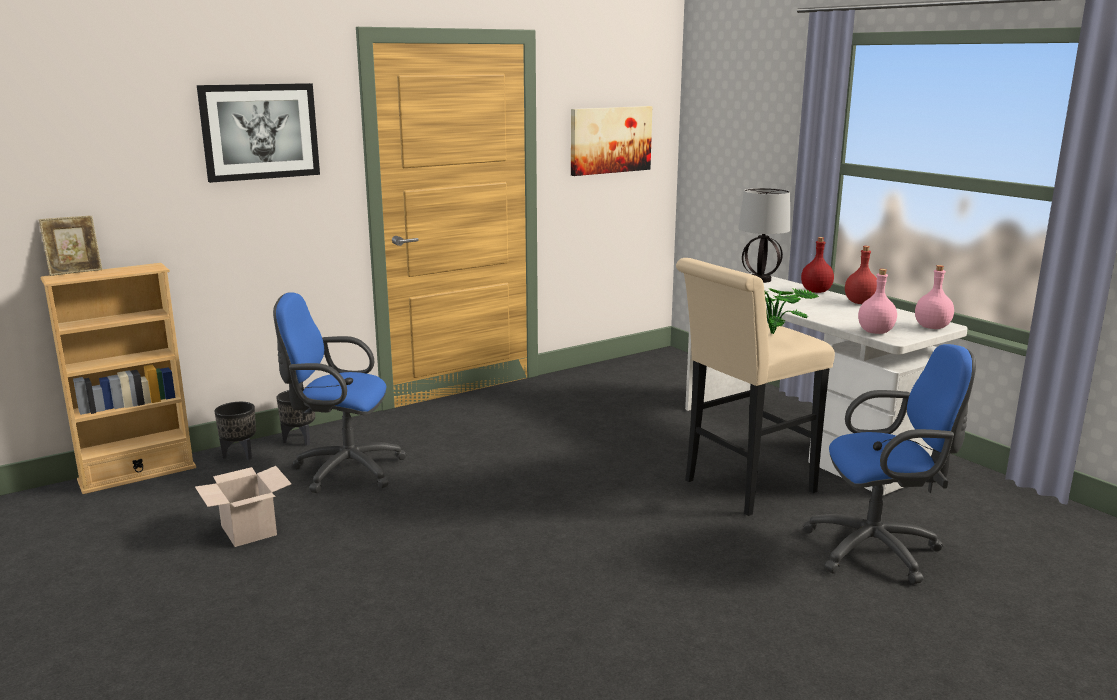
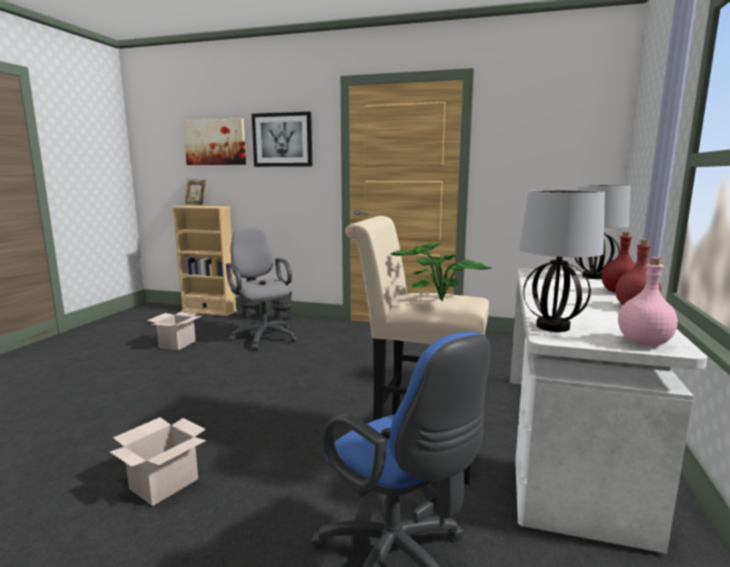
camera: 50 degrees right, 5 degrees down
(343, 470) = (263, 336): blue office chair -> grey office chair
(610, 140) = (543, 154): picture -> picture (215, 142)
(658, 617) = (165, 483): none -> cardboard box
(876, 332) = (553, 327): pink bottle -> table lamp

